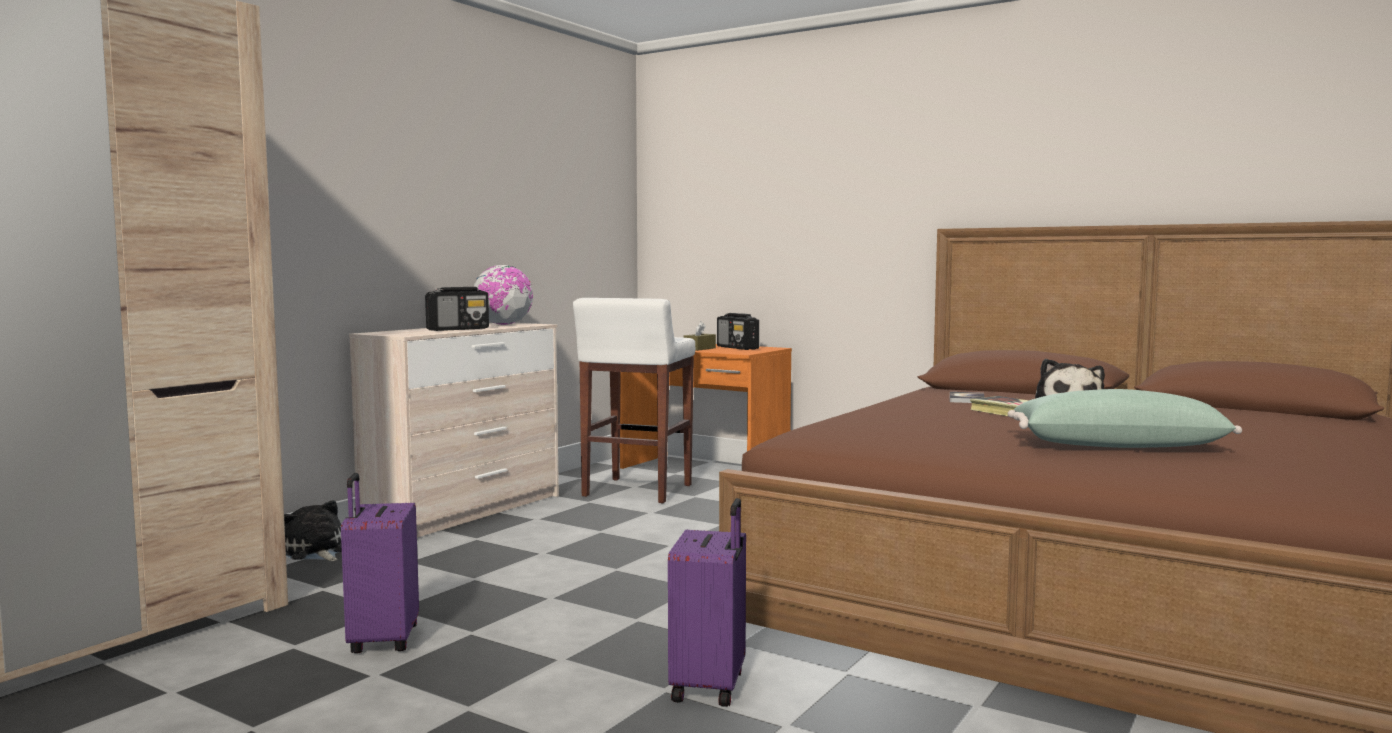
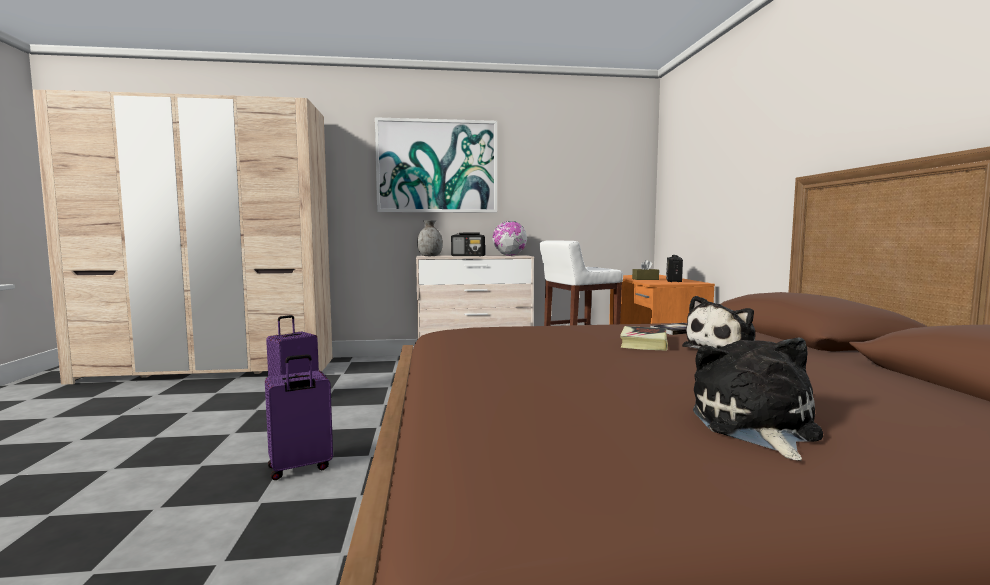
camera: 50 degrees right, 0 degrees up
(315, 552) = (382, 359): plush toy -> plush toy (755, 426)
(374, 161) = (437, 166): none -> picture
(400, 333) = (430, 256): none -> grey vase
(1116, 445) = (559, 380): green pillow -> none

